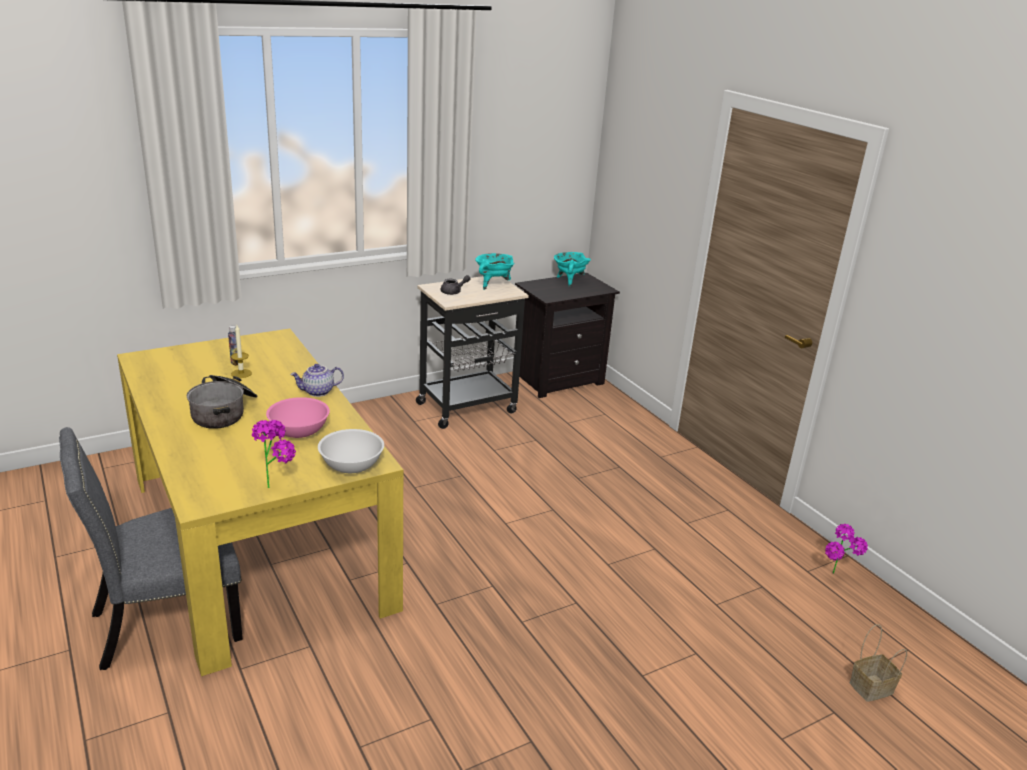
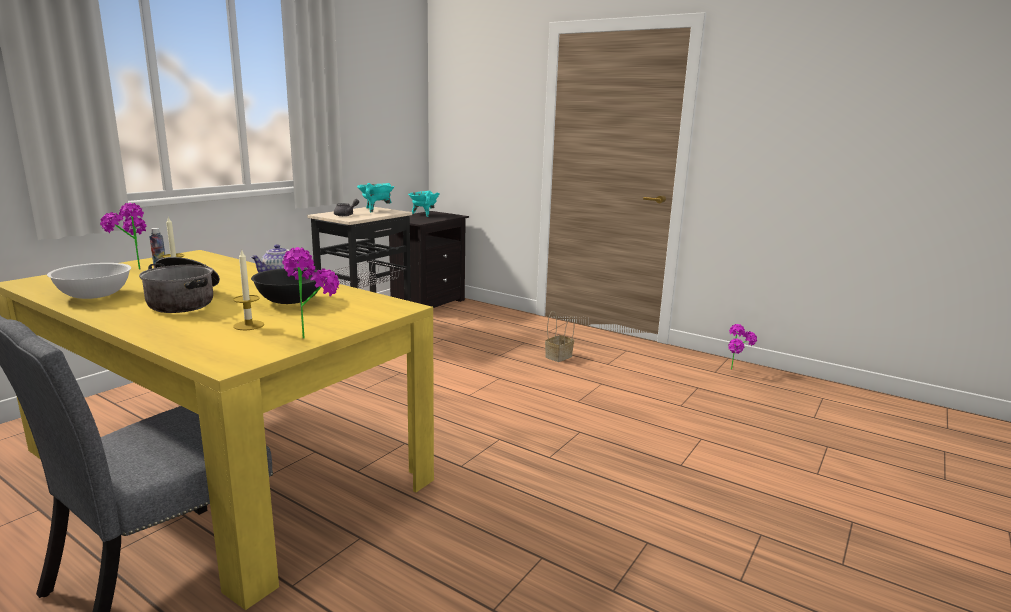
camera: 25 degrees left, 10 degrees down
(219, 352) = (132, 268): none -> potted plant
(244, 459) = (248, 325): none -> candle
(298, 431) = (290, 300): pink bowl -> black bowl
(351, 465) = (377, 311): white bowl -> white bowl (94, 295)
(870, 689) = (830, 426): basket -> basket (558, 357)

